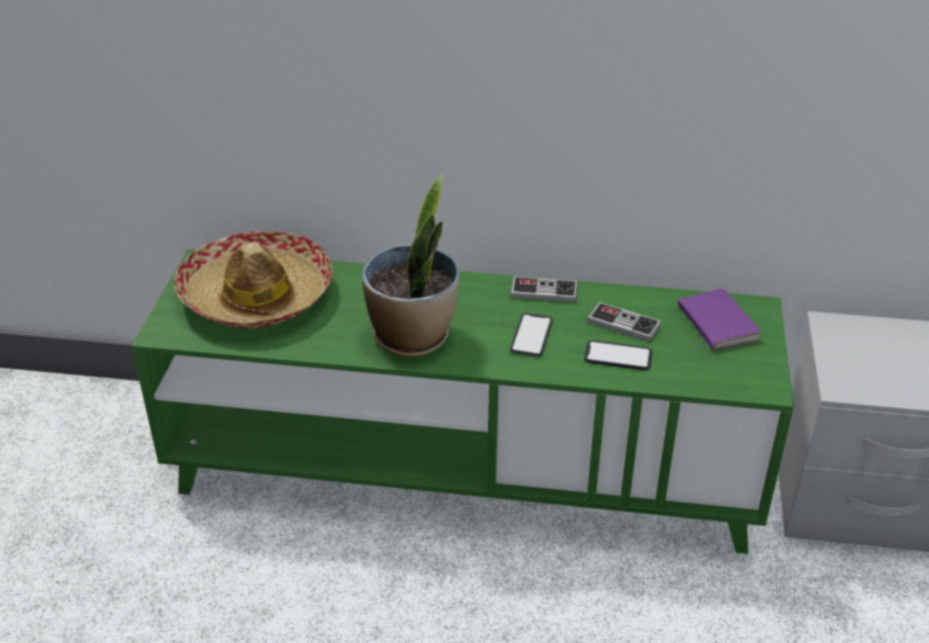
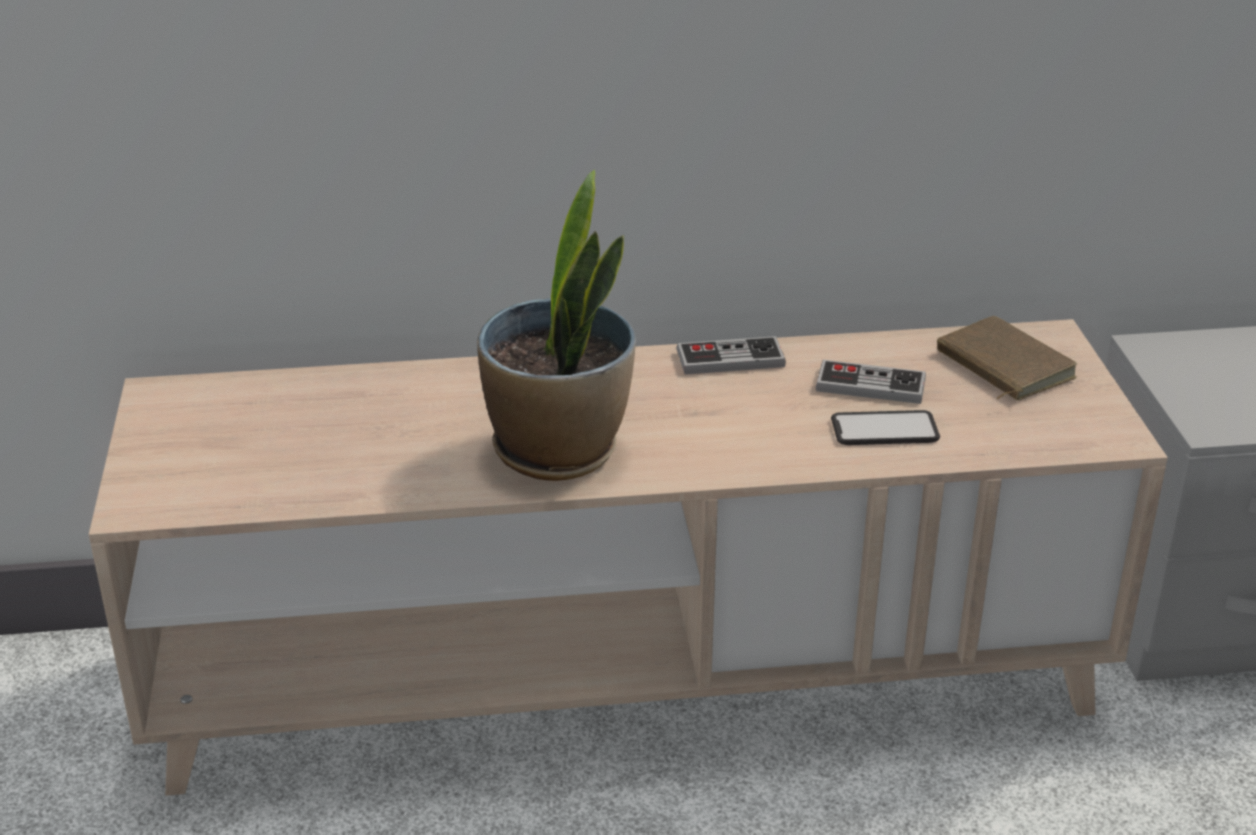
camera: 15 degrees left, 5 degrees down
(256, 296) = (274, 430): hat -> none
(464, 472) = (628, 677): green tv stand -> beige tv stand
(531, 336) = (741, 421): phone -> none
(714, 324) = (1001, 366): purple book -> brown book

